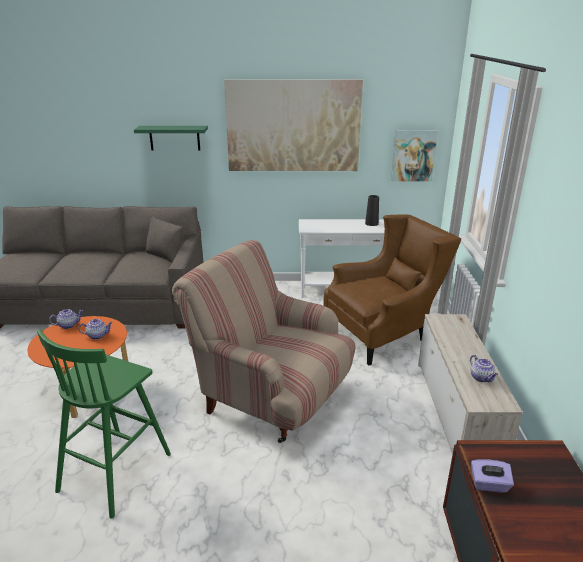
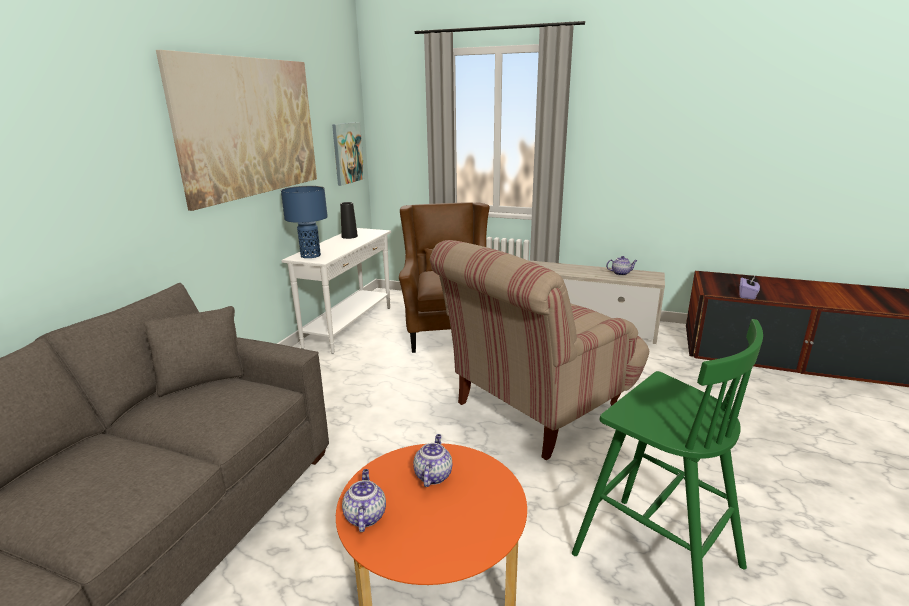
camera: 70 degrees left, 5 degrees down
(174, 138) = (90, 166): green shelf -> none
(313, 224) = (310, 255): none -> blue table lamp

